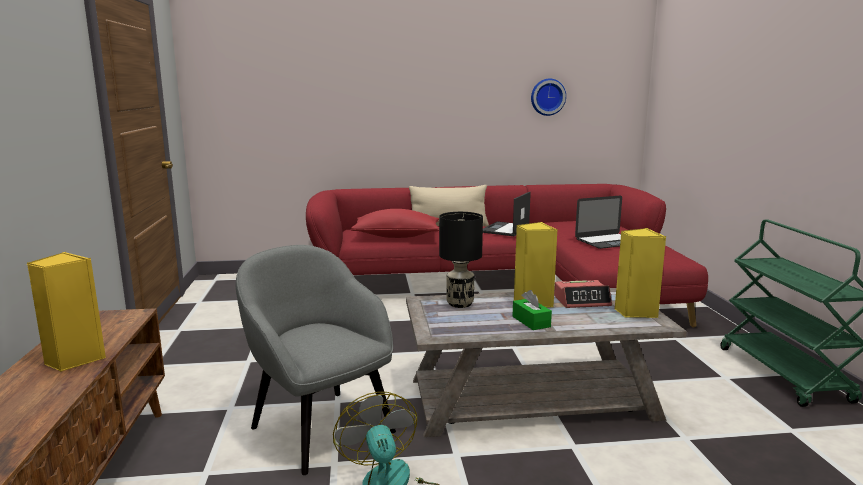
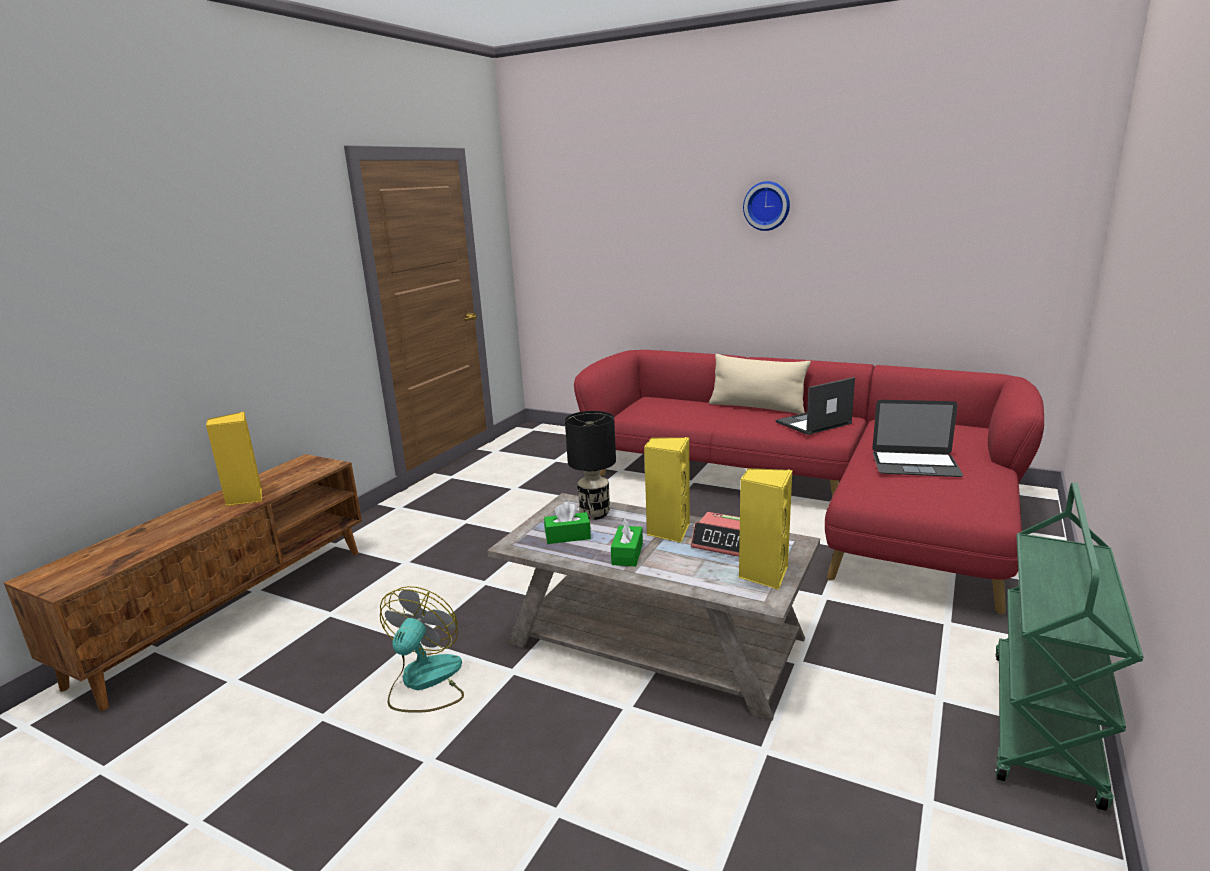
camera: 35 degrees right, 5 degrees up
(320, 427) = (443, 603): grey armchair -> none
(396, 236) = (676, 414): red pillow -> none
(466, 321) = (567, 536): none -> green tissue box
(547, 97) = (924, 244): wall clock -> wall clock (767, 206)

